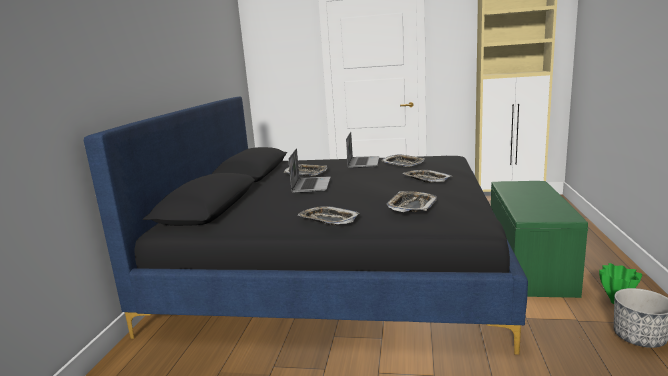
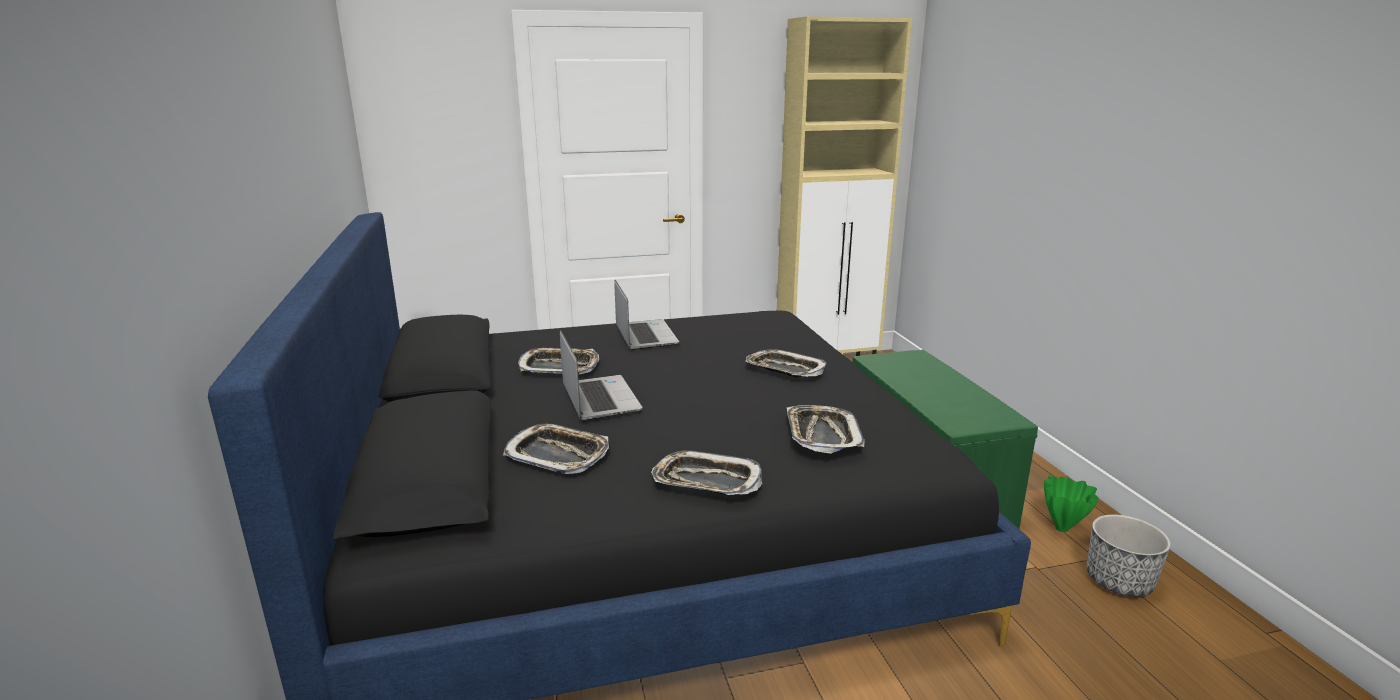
camera: 25 degrees left, 5 degrees up
(403, 164) = (716, 335): tray -> tray (558, 455)

